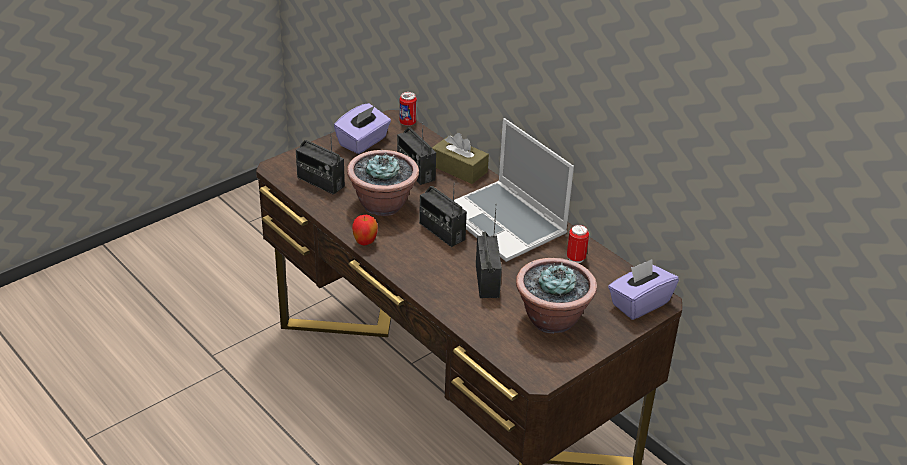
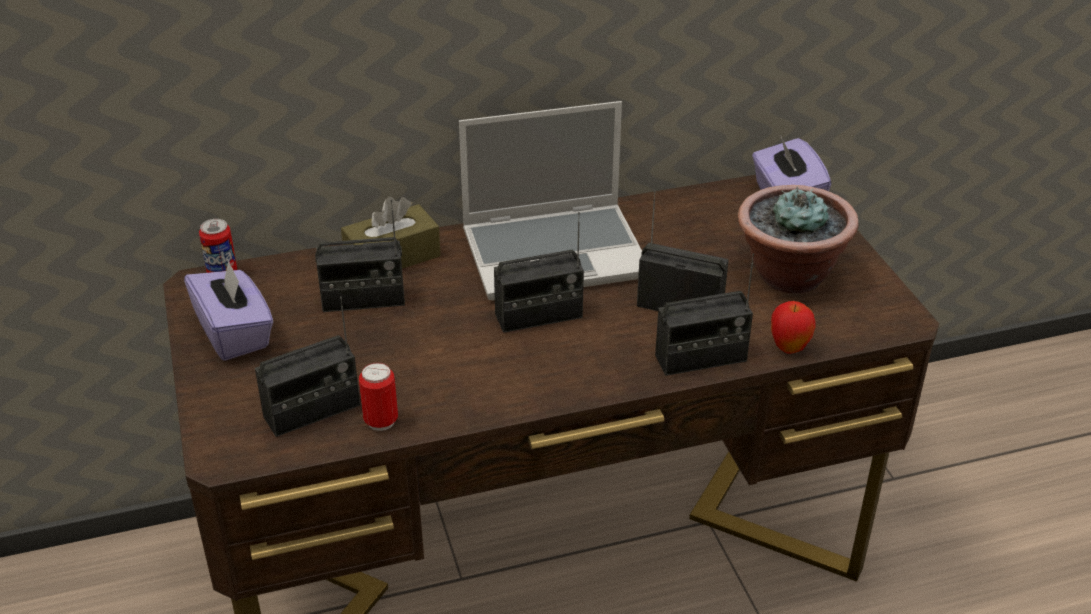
camera: 65 degrees left, 0 degrees up
(365, 242) = (518, 402): apple -> apple (789, 348)
(383, 204) = (429, 357): potted plant -> none
(442, 298) = (701, 359): none -> radio
(576, 258) = (670, 219): can -> can (381, 421)

